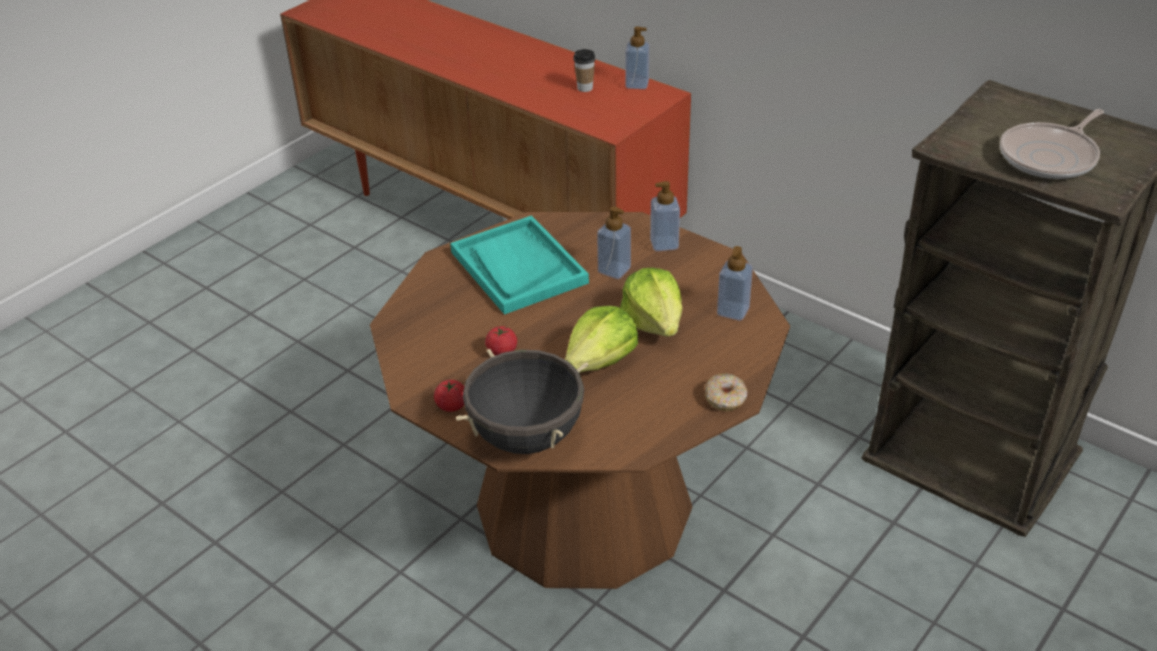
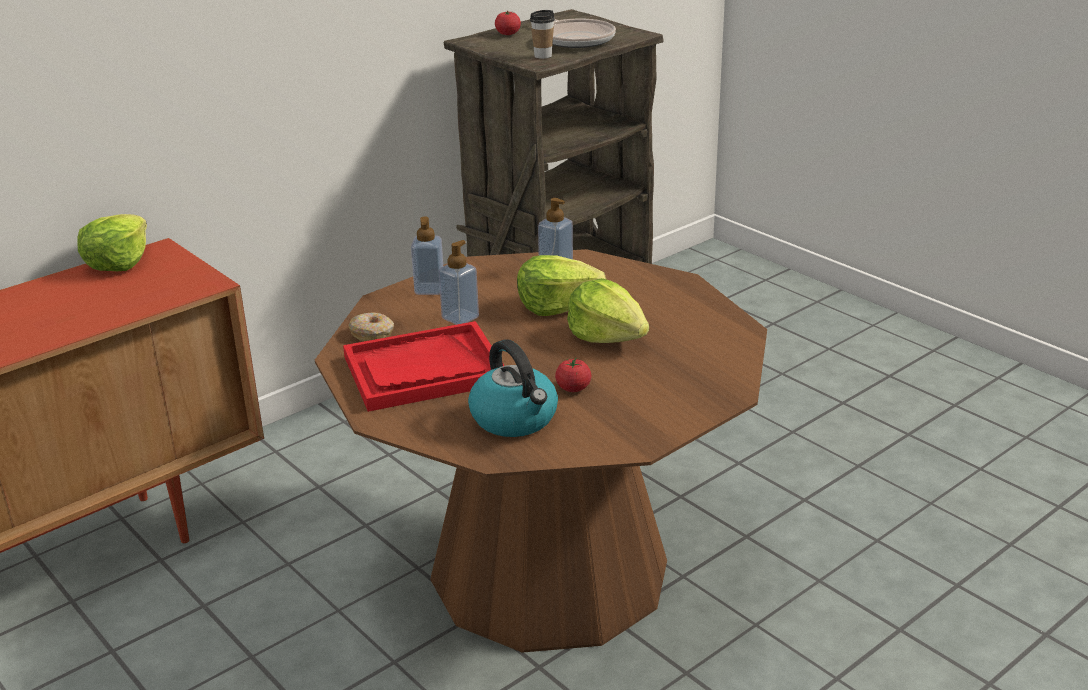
camera: 80 degrees left, 10 degrees down
(448, 326) = (515, 419): none -> kettle
(452, 406) = (656, 422): tomato -> tomato (508, 34)
(518, 267) = (424, 370): turquoise tray -> red tray
(527, 436) = (713, 382): black cooking pot -> none
(585, 88) = (93, 292): cup -> cup (543, 56)
(637, 84) = (118, 262): soap dispenser -> lettuce
(725, 398) = (679, 285): donut -> donut (372, 333)

